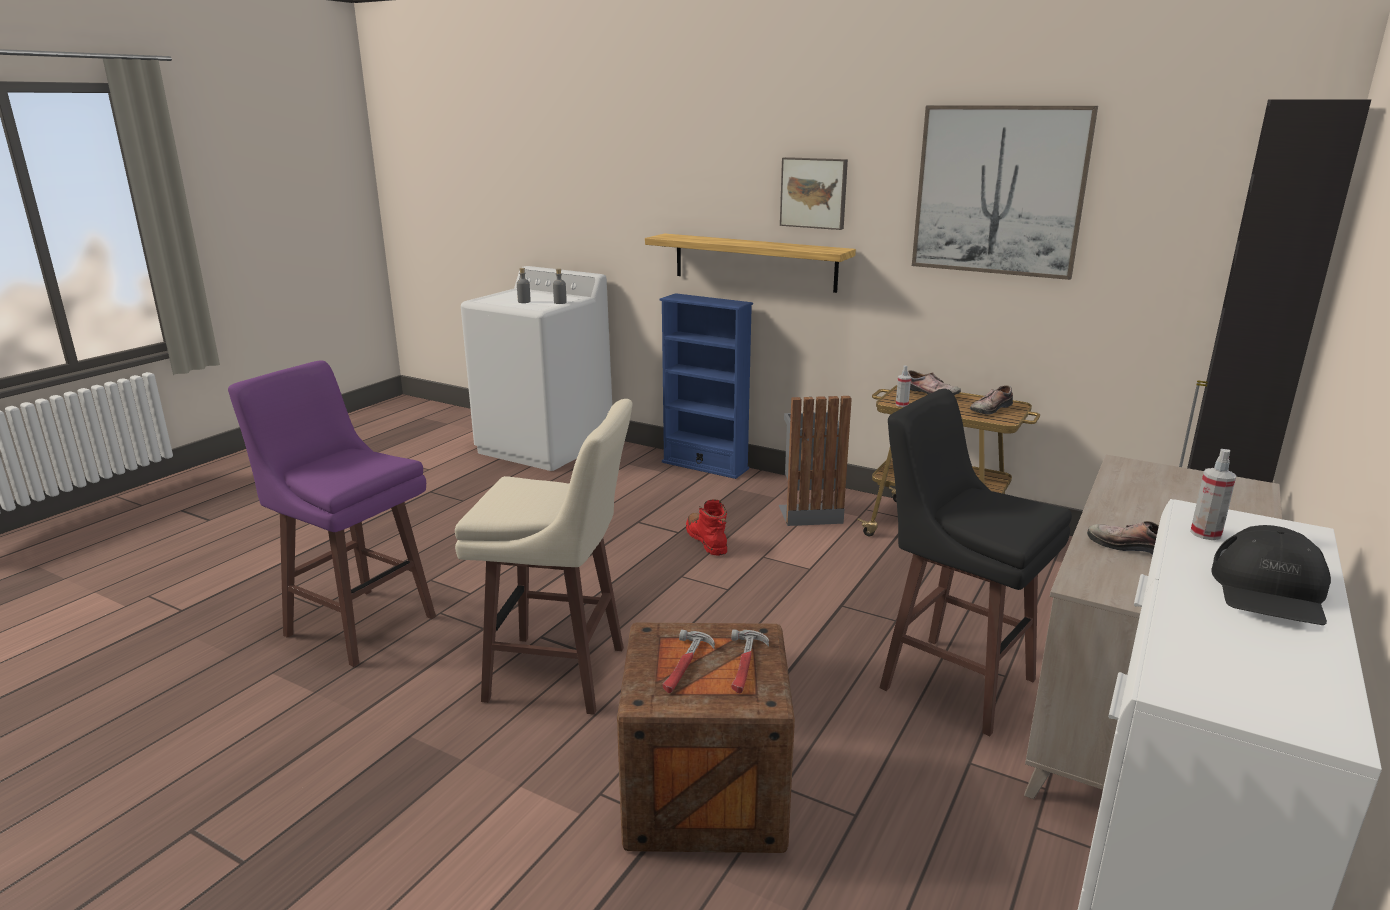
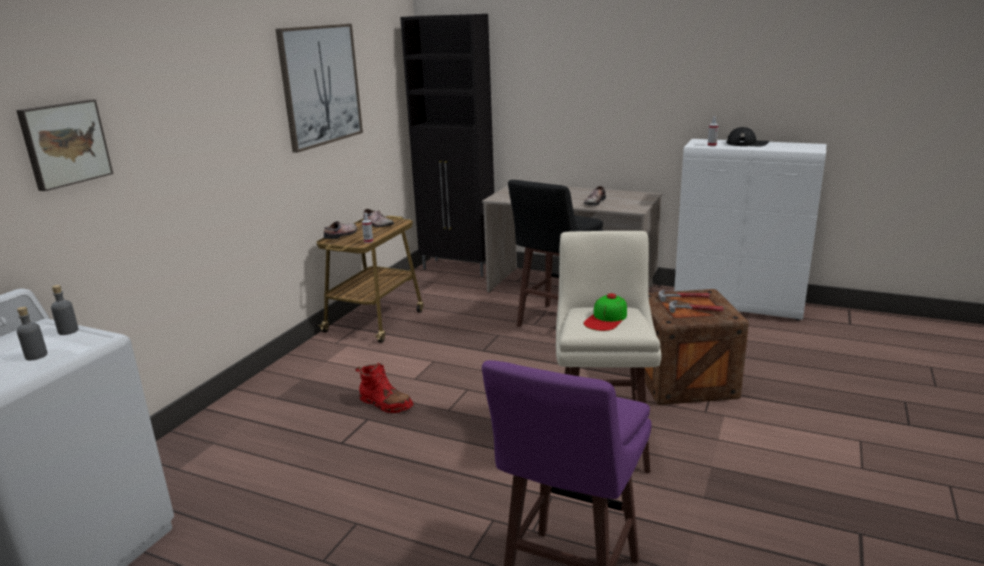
camera: 95 degrees left, 0 degrees up
(528, 497) = (606, 319): none -> cap
(705, 465) = (209, 418): blue bookcase -> none
(707, 540) = (385, 404): red boot -> red boot turned 120 degrees counterclockwise
(754, 262) = (187, 195): shelf -> none
(809, 512) = (337, 363): grey trash can -> none
(814, 193) = (220, 114): picture -> picture (64, 143)

